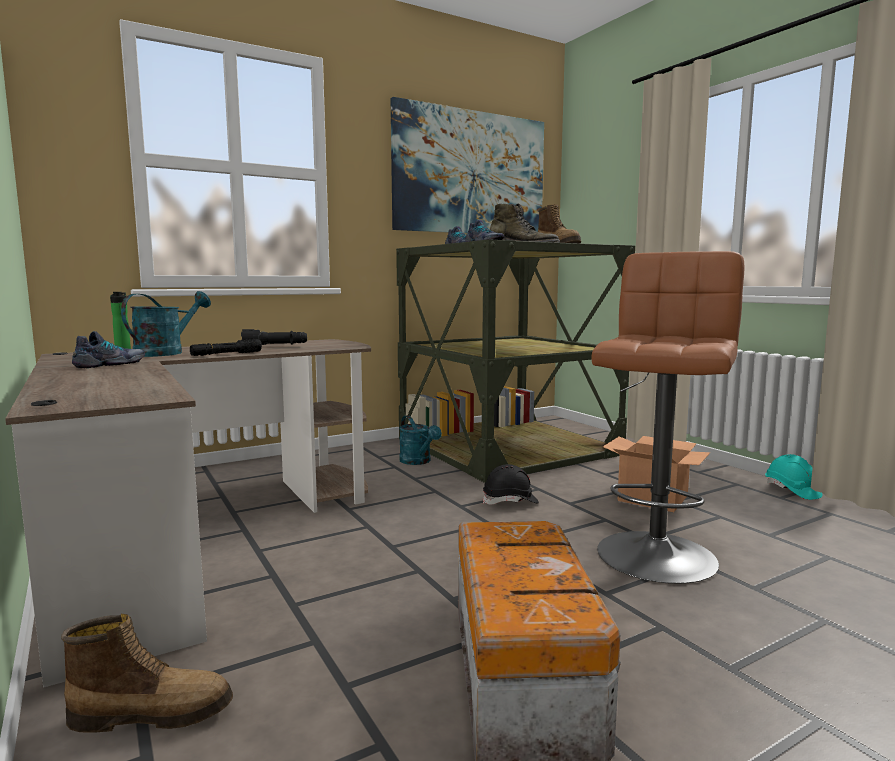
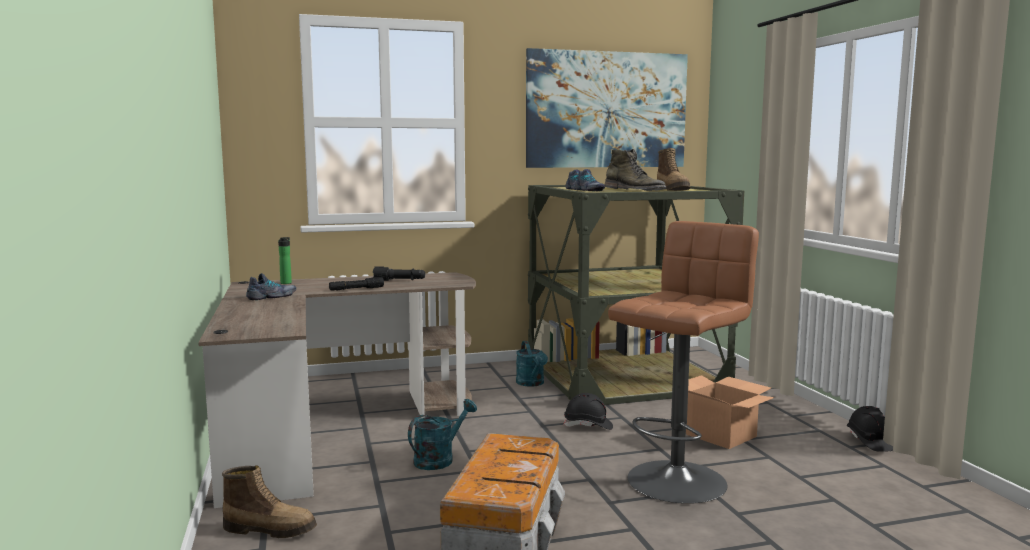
camera: 15 degrees right, 0 degrees up
(166, 352) = (315, 285): turquoise watering can -> turquoise watering can (439, 459)
(791, 490) = (870, 441): turquoise hard hat -> black hard hat

